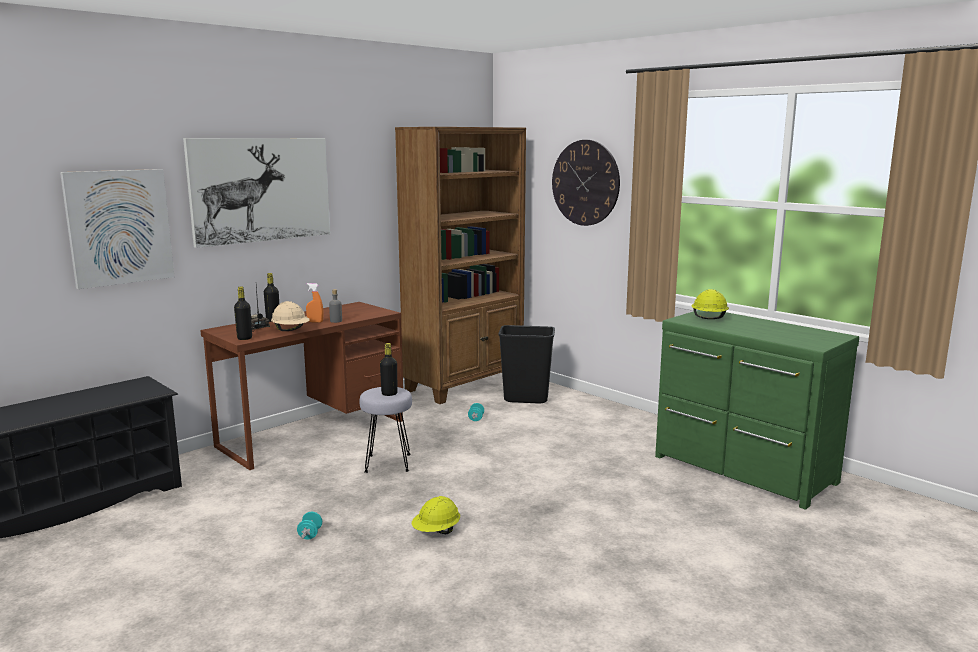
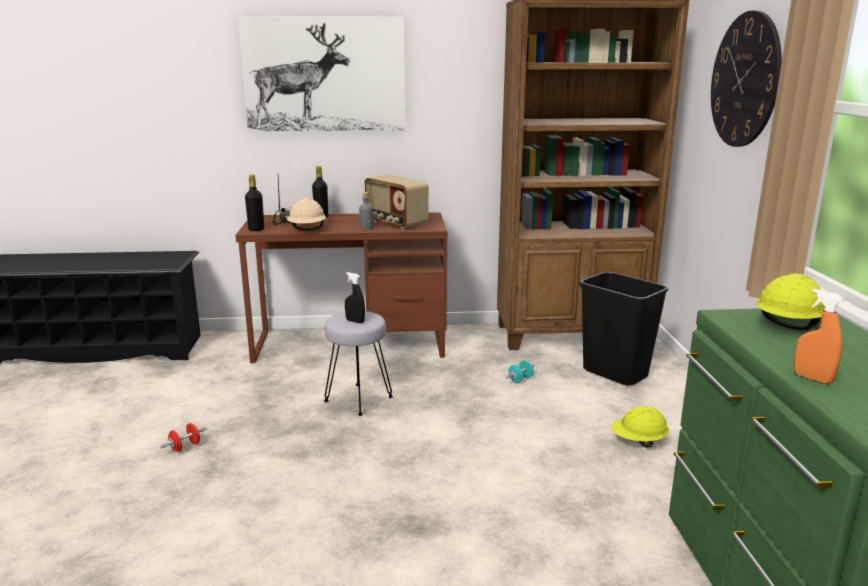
camera: 40 degrees right, 5 degrees up
(119, 227) = (175, 104): picture -> none
(310, 534) = (185, 447): turquoise dumbbell -> red dumbbell
(315, 322) = (348, 225): orange spray bottle -> orange spray bottle (812, 378)
(349, 314) = (395, 223): none -> radio
(389, 394) = (355, 321): black bottle -> black spray bottle
(436, 532) = (274, 498): yellow hard hat -> yellow hard hat (638, 442)

